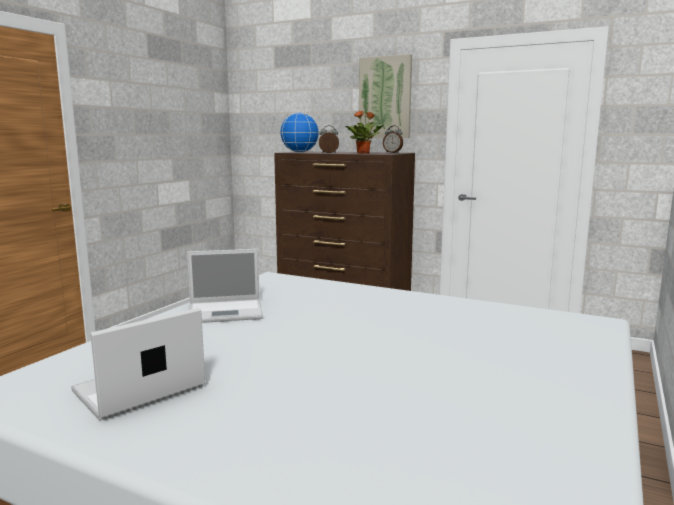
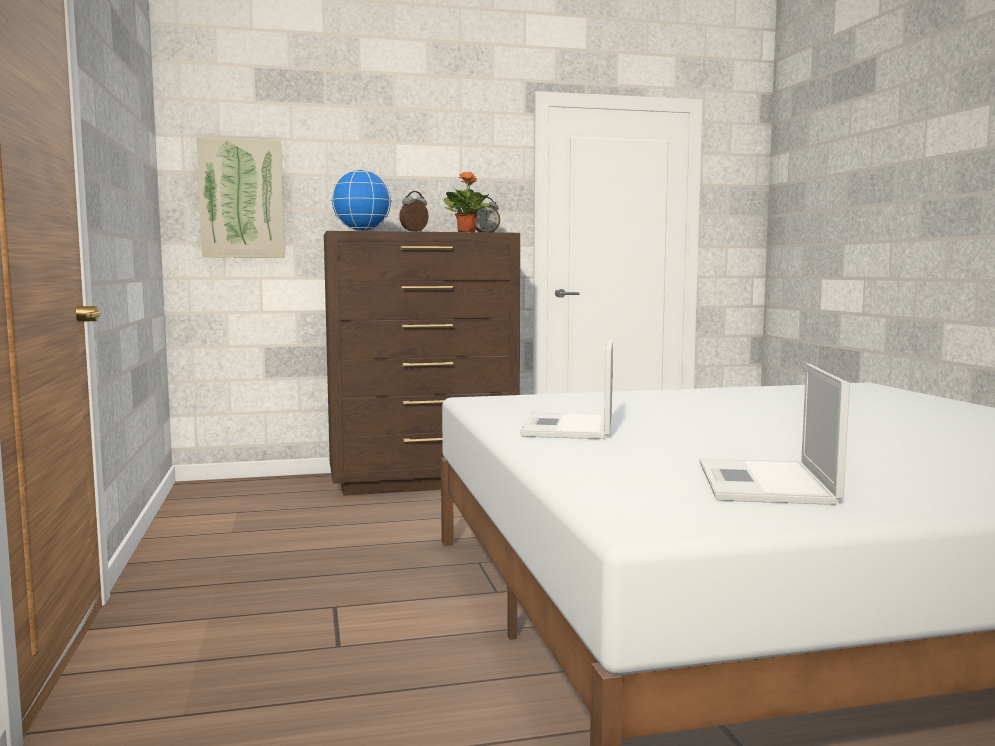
camera: 40 degrees left, 5 degrees down
(227, 311) = (568, 428): laptop -> laptop turned 150 degrees clockwise
(385, 97) = (449, 160): picture -> picture (242, 199)

